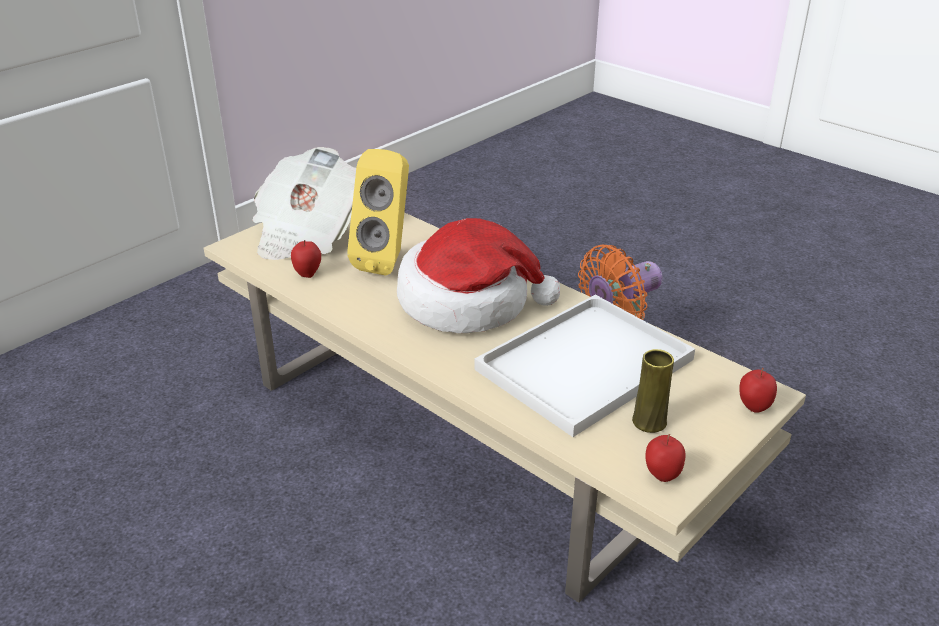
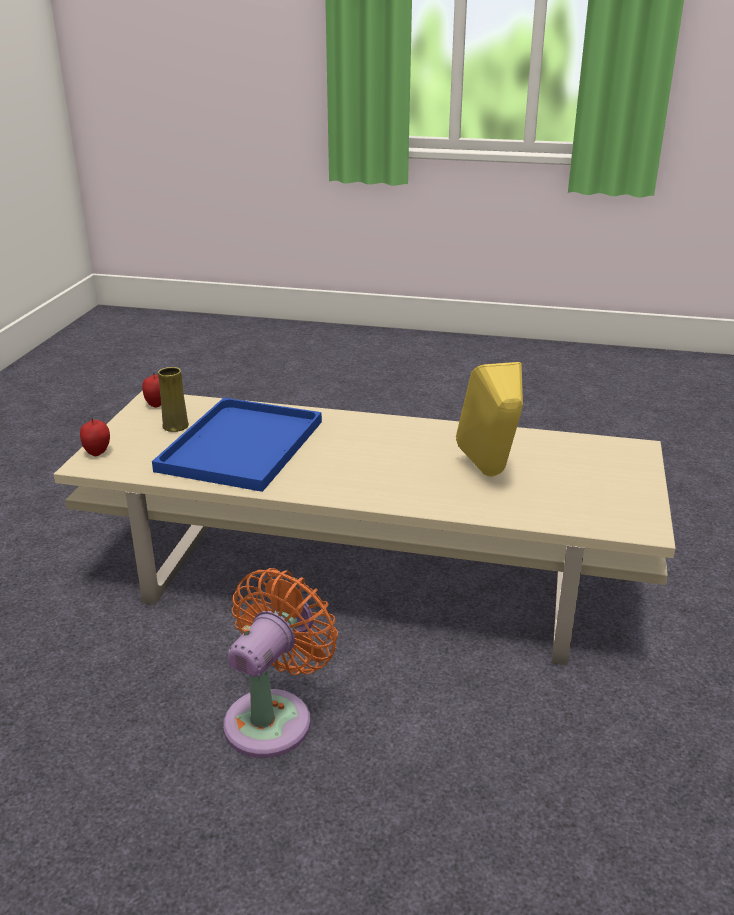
camera: 150 degrees right, 5 degrees down
(306, 233) = (603, 477): newspaper -> none
(308, 274) = (536, 445): apple -> none
(468, 301) = (376, 462): hat -> none
(585, 362) = (242, 447): white tray -> blue tray

